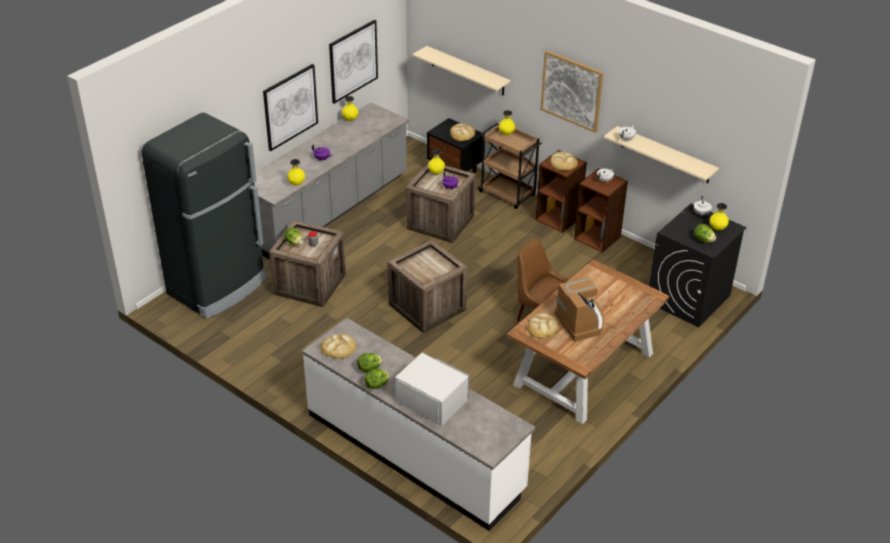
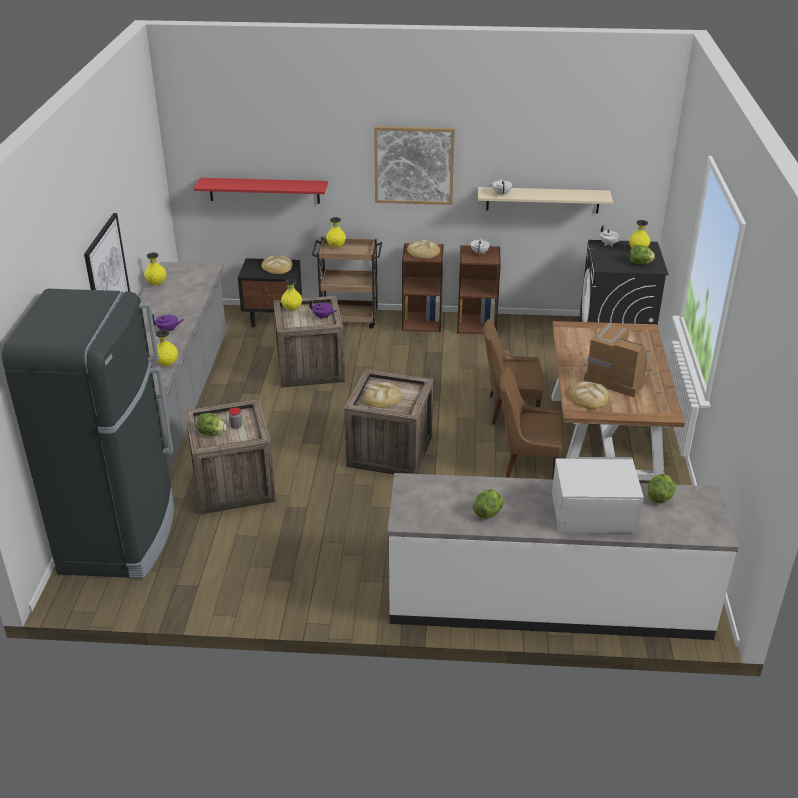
camera: 35 degrees left, 5 degrees down
(338, 348) = (426, 508): bread -> bread (382, 397)
(353, 61) = (139, 208): picture -> none
(377, 385) = (518, 526): lettuce -> lettuce (659, 497)
(467, 71) = (264, 190): beige shelf -> red shelf
(507, 360) = (527, 465): none -> brown chair

